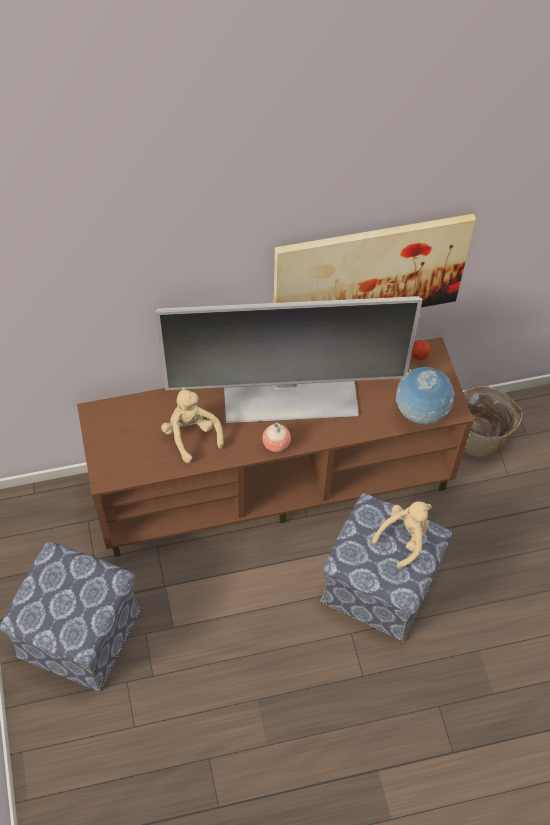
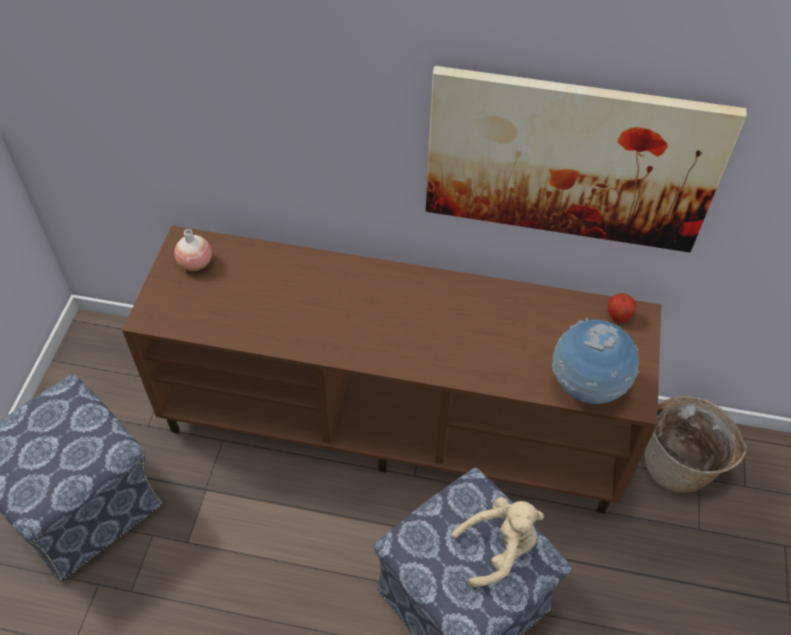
camera: 25 degrees right, 5 degrees down
(191, 435) = (279, 306): beige plush toy -> none
(276, 444) = (375, 355): vase -> vase (195, 263)
(290, 399) = (422, 309): television -> none

